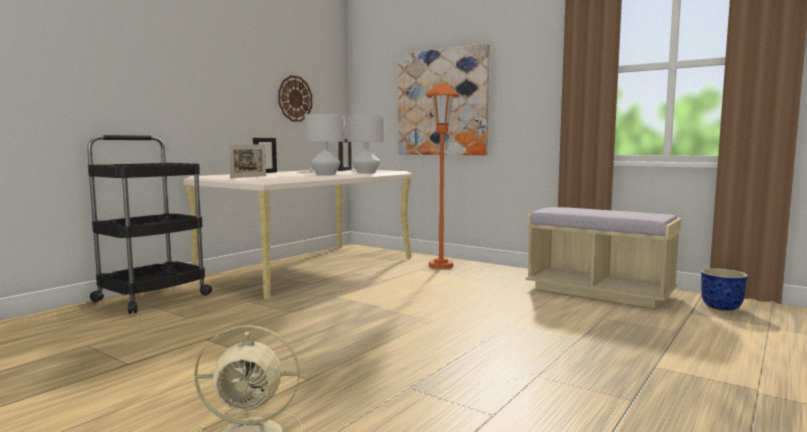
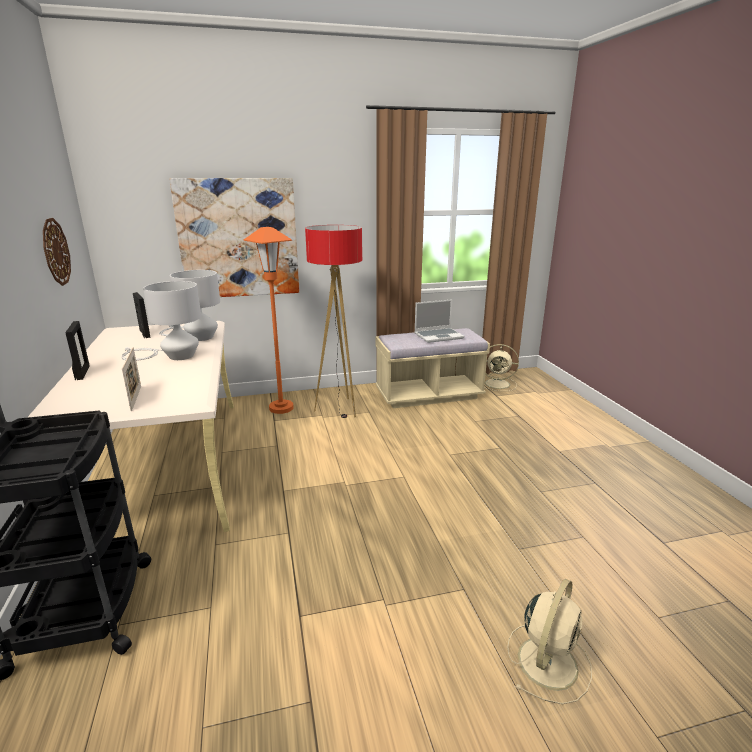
camera: 50 degrees left, 15 degrees up
(484, 277) = (339, 409): none -> floor lamp
(610, 211) = (439, 336): none -> laptop
(722, 307) = (498, 384): planter -> beige fan

